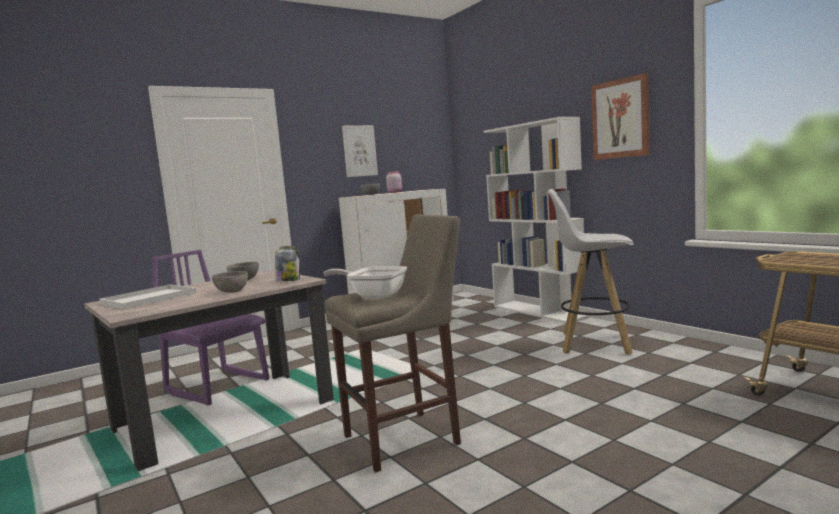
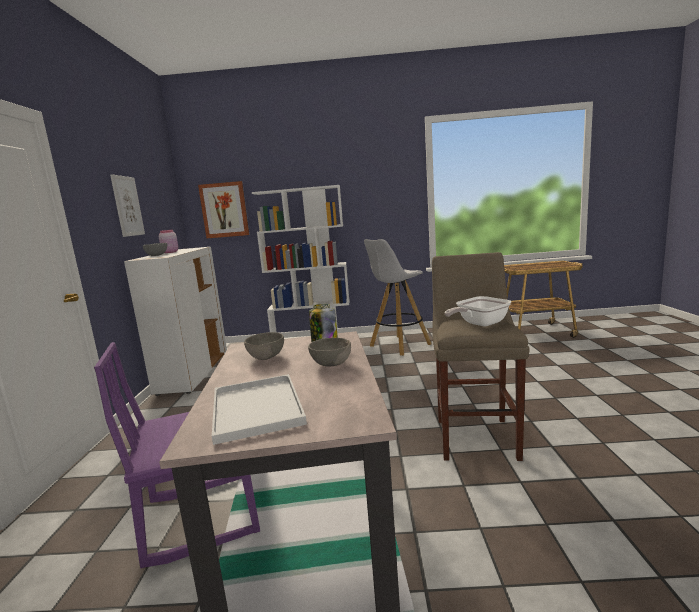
camera: 55 degrees left, 5 degrees up
(620, 119) = (374, 189): picture -> picture (224, 210)

